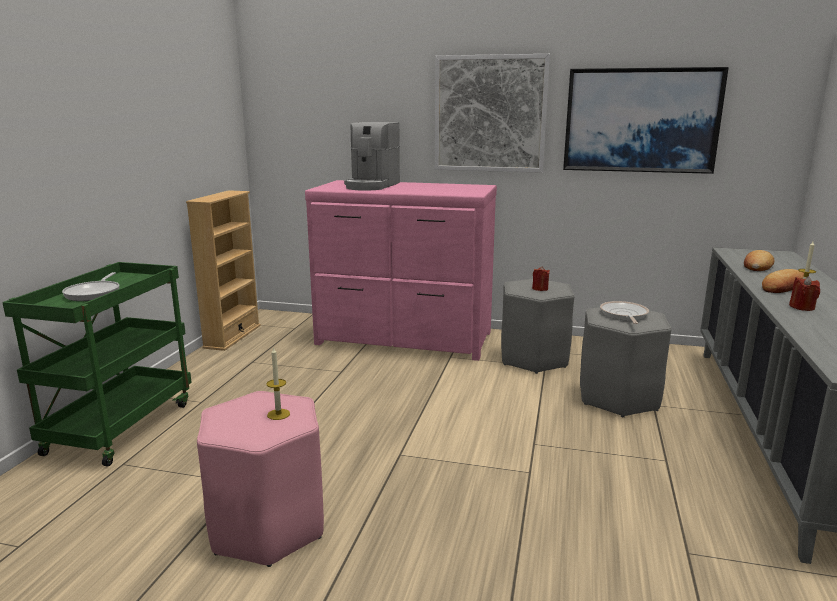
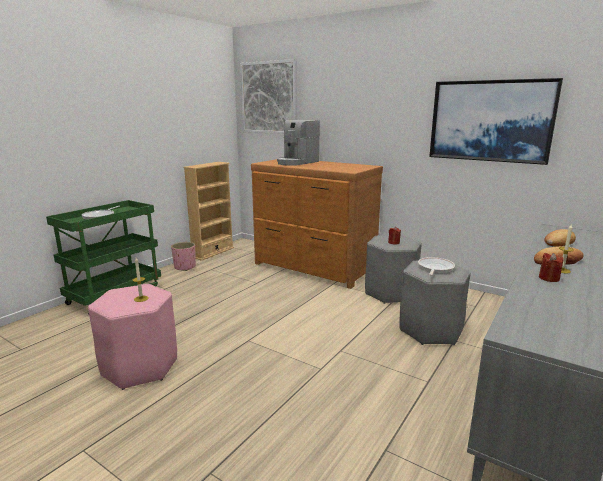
camera: 20 degrees right, 0 degrees up
(205, 364) = (185, 267): none -> pink planter
(404, 339) = (313, 267): pink dresser -> brown dresser
(490, 114) = (381, 115): picture -> picture (269, 98)

